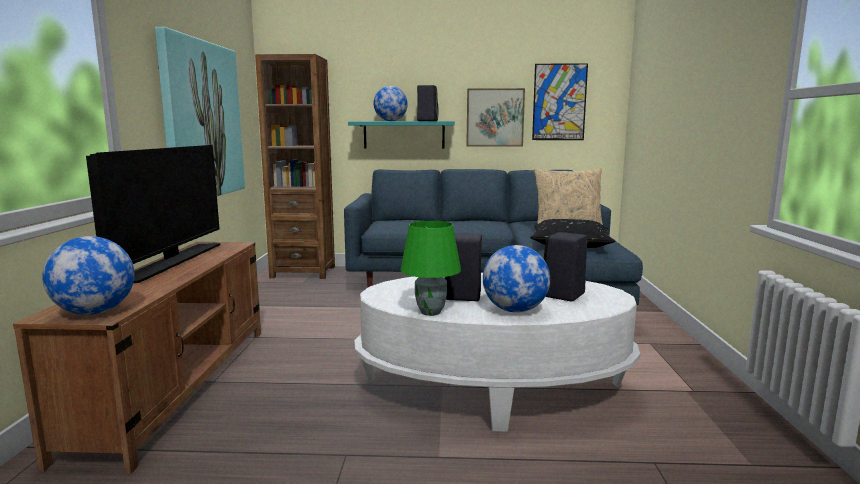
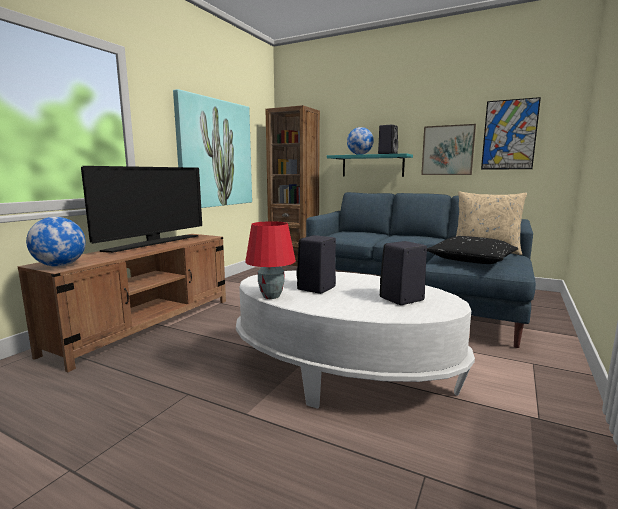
camera: 25 degrees right, 0 degrees up
(430, 312) = (270, 296): green table lamp -> red table lamp
(515, 310) = (338, 305): globe -> none

